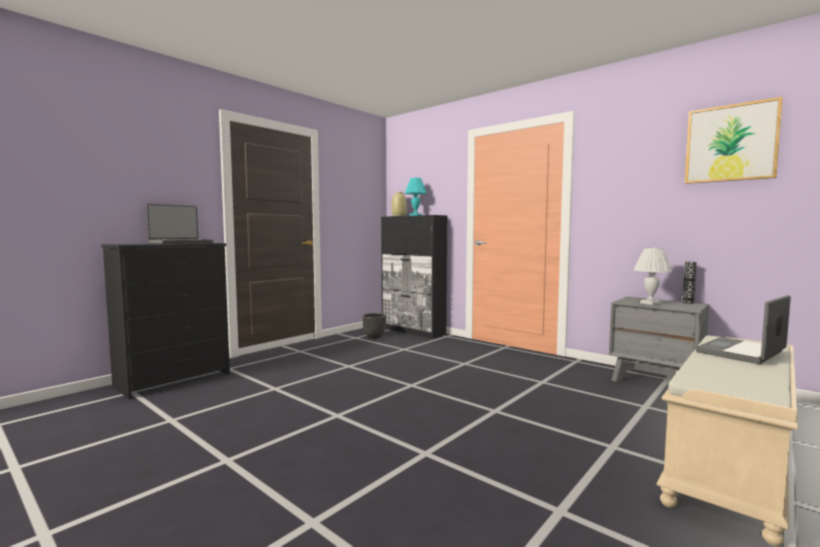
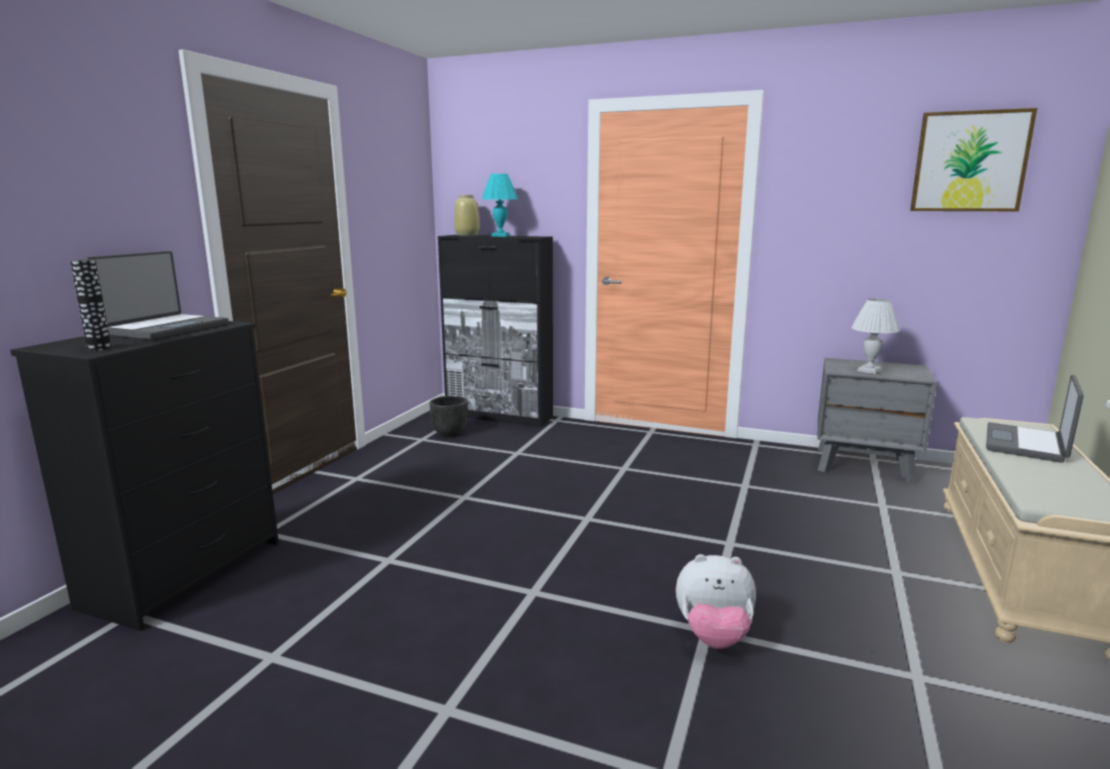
camera: 20 degrees left, 10 degrees up
(426, 457) = (713, 636): none -> plush toy
(688, 303) = (905, 366): vase -> vase (99, 348)

